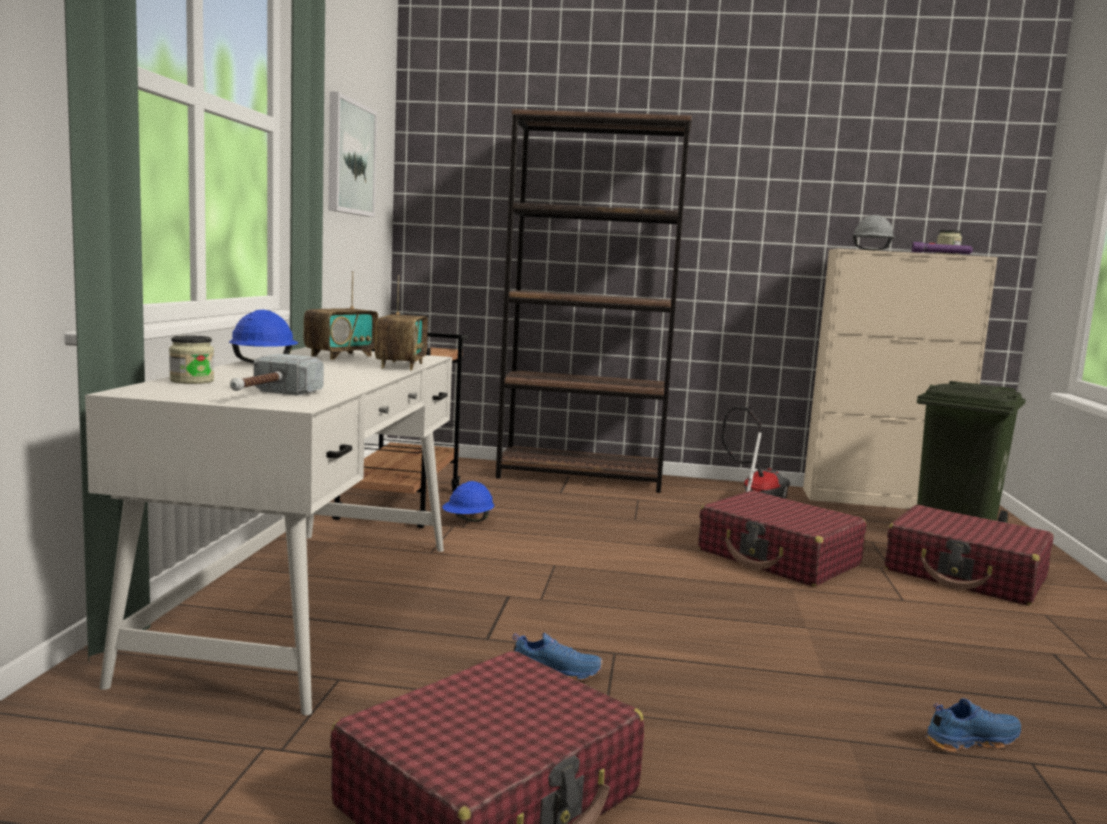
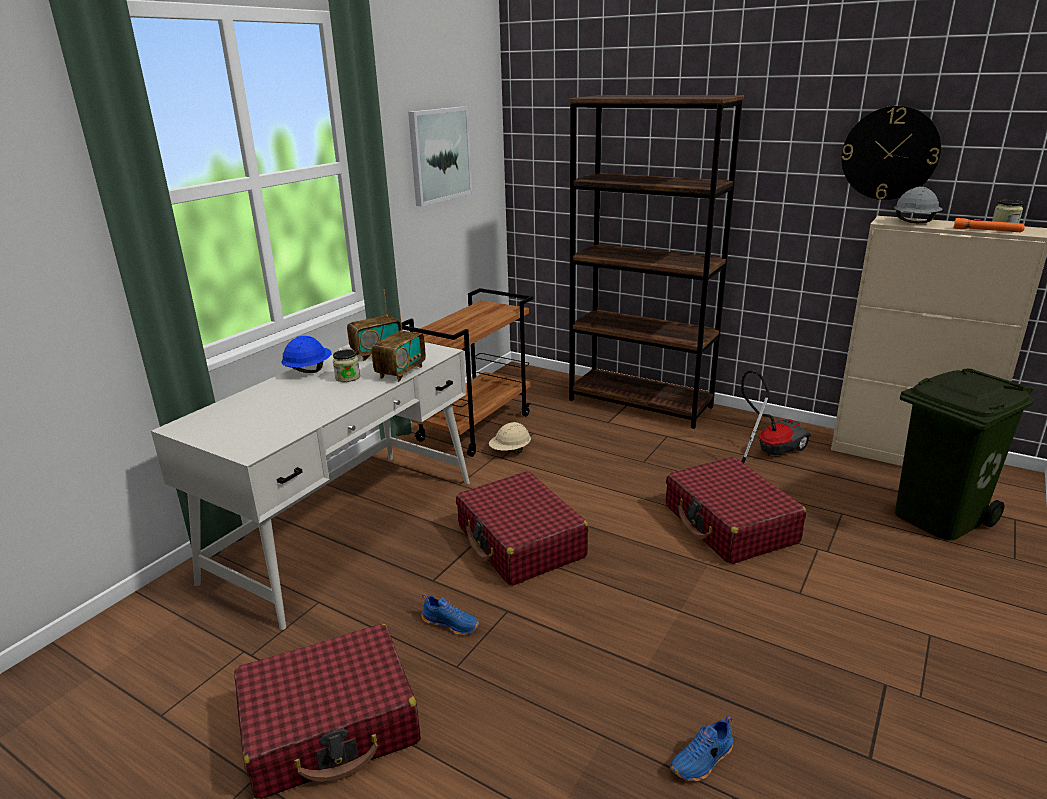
camera: 25 degrees right, 15 degrees up
(192, 381) = (230, 407): jar -> jar (347, 377)
(269, 395) = (251, 434): hammer -> none
(468, 521) = (510, 451): blue hard hat -> beige hard hat
(834, 190) = (890, 153): none -> wall clock
(941, 253) = (987, 231): purple flashlight -> orange flashlight
(965, 575) = (897, 570): red suitcase -> red suitcase (520, 542)
(970, 740) = (703, 761): blue shoe -> blue shoe turned 135 degrees clockwise

